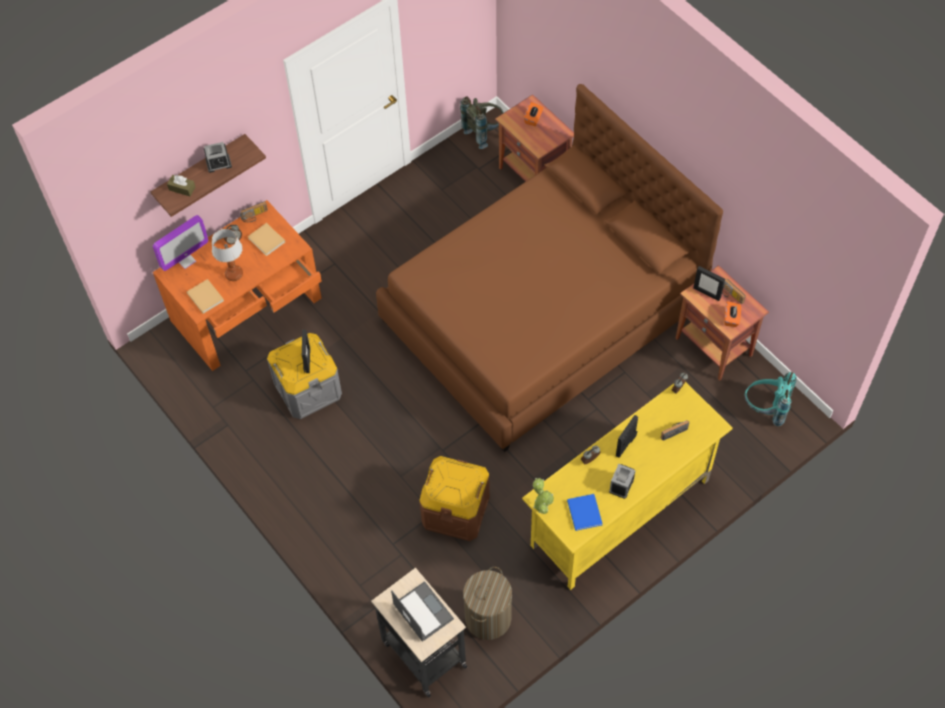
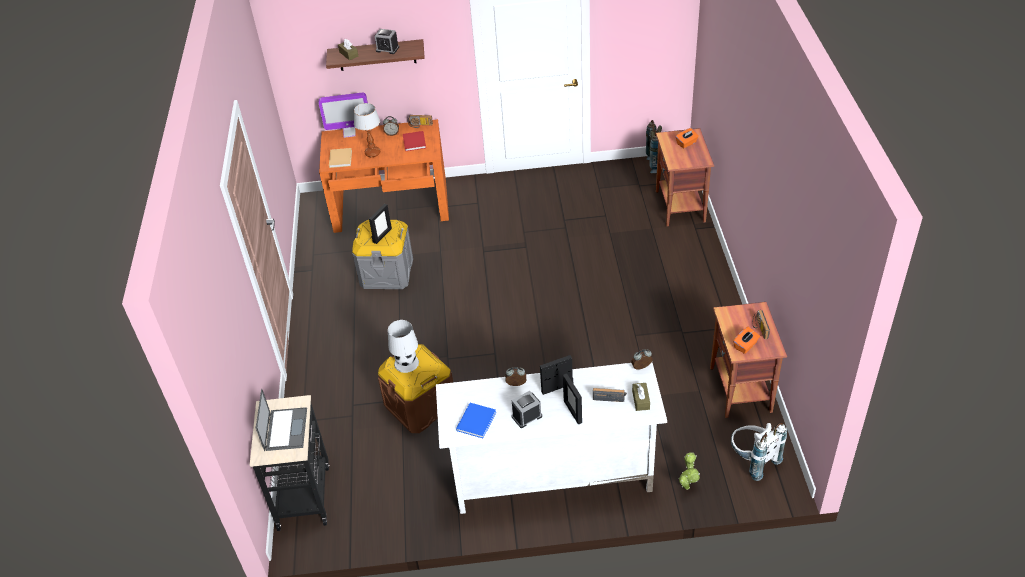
camera: 35 degrees right, 15 degrees down
(267, 241) = (414, 142): beige book -> red book
(446, 483) = (406, 363): none -> white table lamp
(488, 617) = (376, 498): laundry basket -> none
(541, 508) = (444, 399): potted plant -> potted plant (687, 485)
(542, 314) = (608, 301): brown bed -> none
(620, 513) = (552, 476): yellow dresser -> white dresser
(699, 420) = (640, 400): none -> brown tissue box
(707, 292) = (738, 317): picture frame -> picture frame (573, 411)
(765, 409) = (752, 460): turquoise backpack -> white backpack

